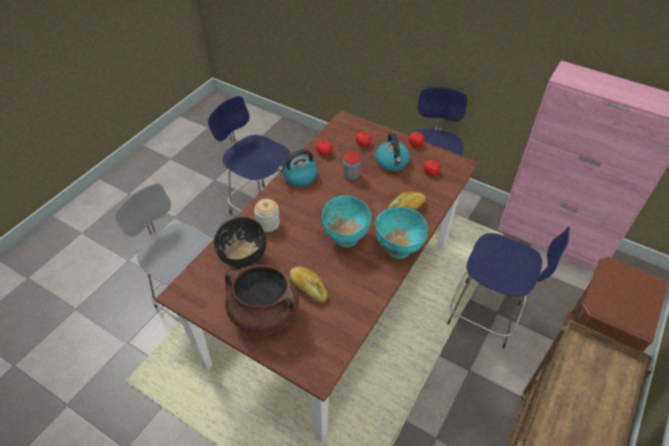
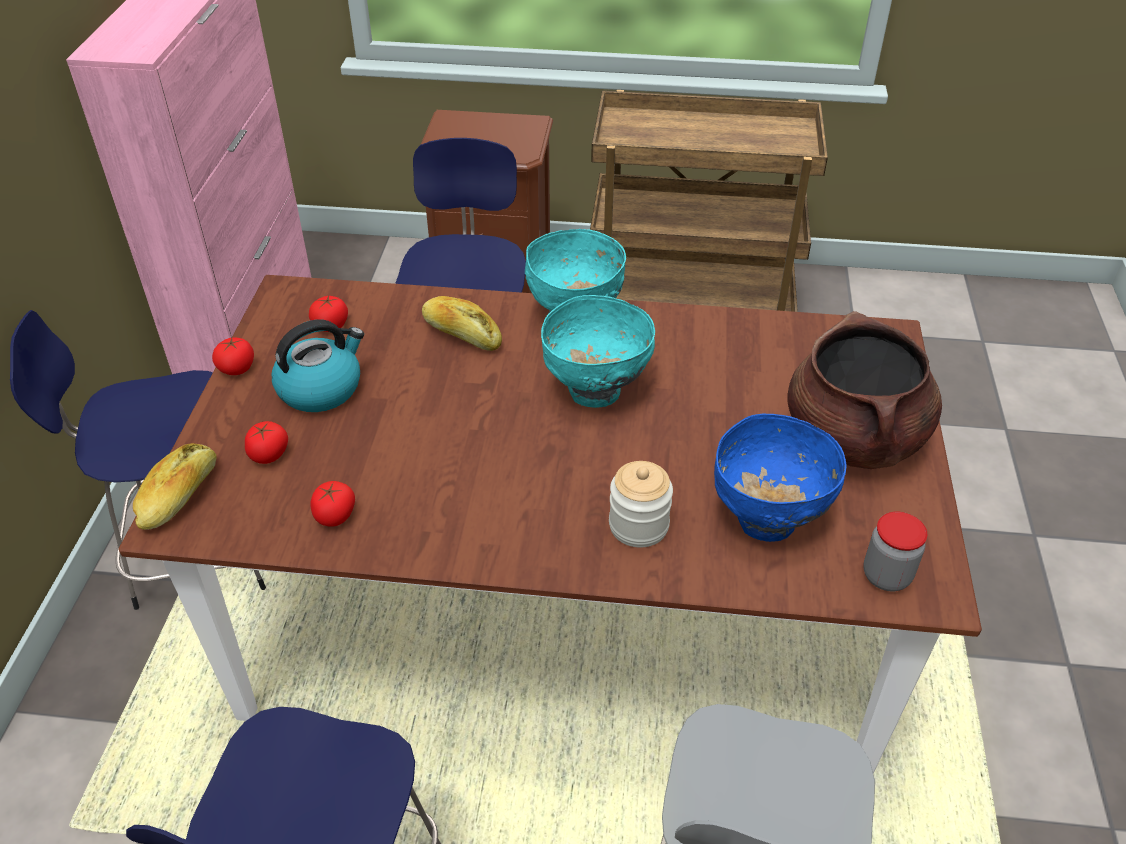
camera: 115 degrees left, 5 degrees down
(244, 261) = (767, 520): black bowl -> blue bowl
(299, 177) = (452, 530): kettle -> none
(308, 287) = (749, 401): bread -> bread (179, 496)
(351, 175) = (399, 440): jar -> jar (886, 576)

